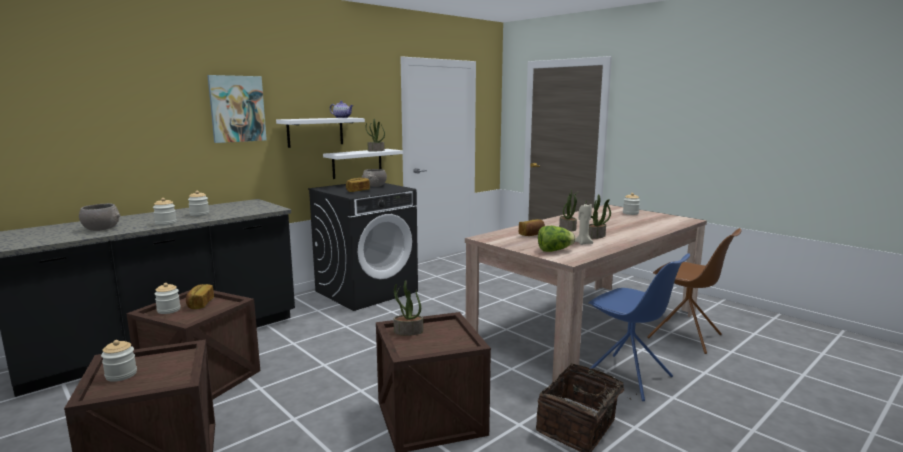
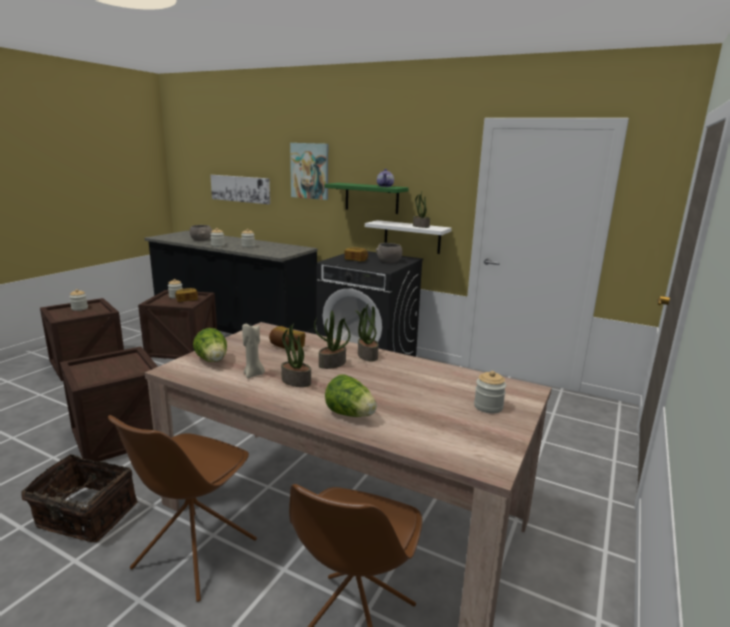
camera: 70 degrees right, 5 degrees up
(114, 143) = (240, 189): none -> picture
(315, 132) = (371, 198): white shelf -> green shelf
(408, 331) = (126, 360): potted plant -> potted plant (367, 355)
(629, 378) = (193, 555): blue chair -> brown chair
(642, 231) = (350, 414): none -> lettuce

